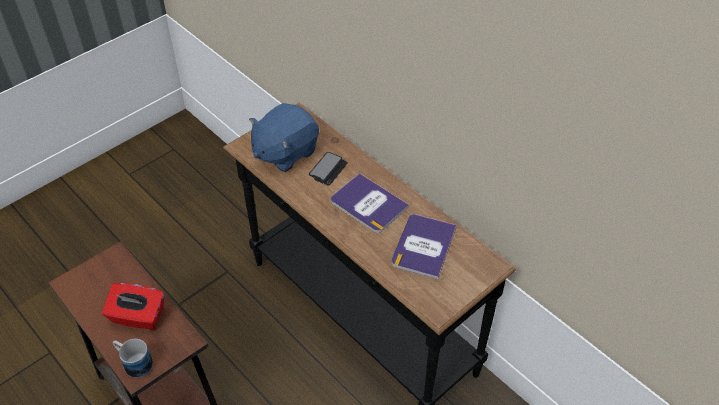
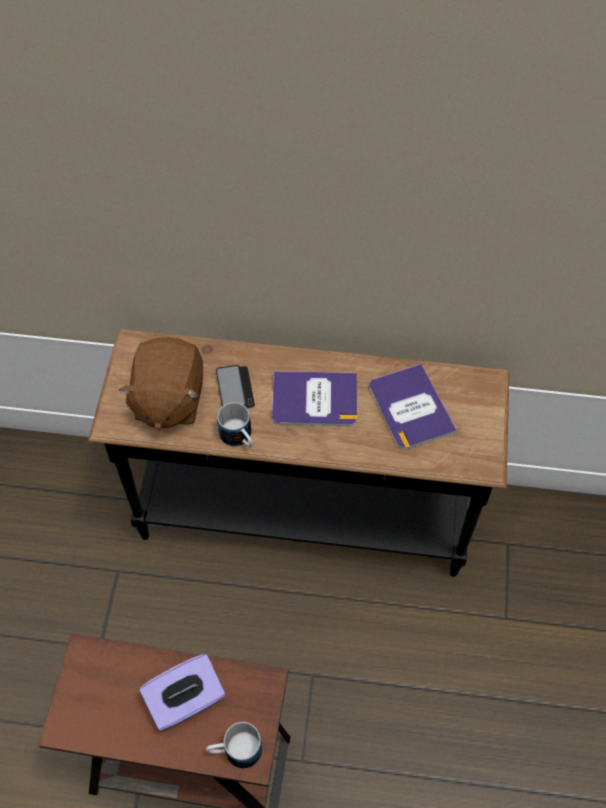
camera: 40 degrees left, 10 degrees up
(138, 317) = (186, 701): red tissue box -> purple tissue box
(285, 152) = (168, 400): blue plush toy -> brown plush toy
(302, 196) = (239, 438): none -> mug

